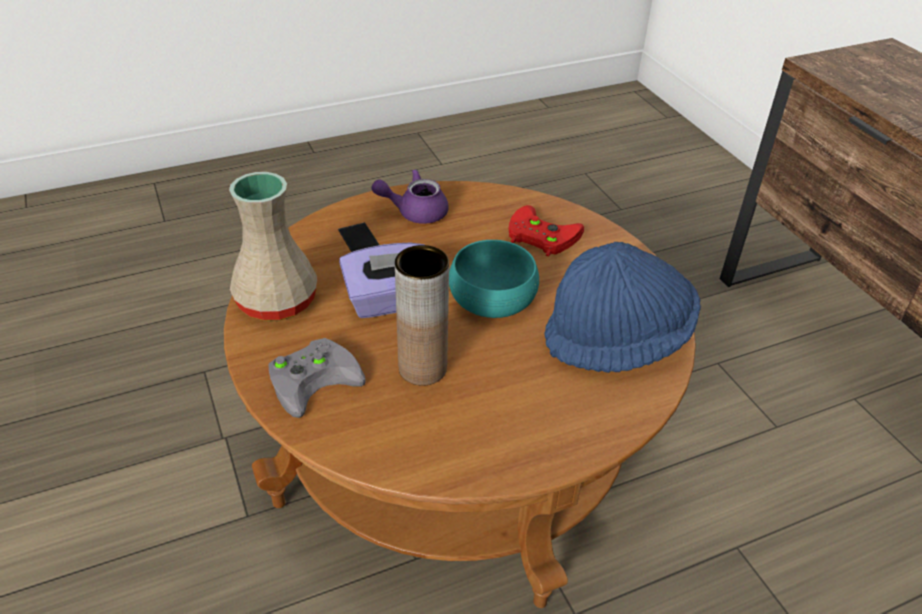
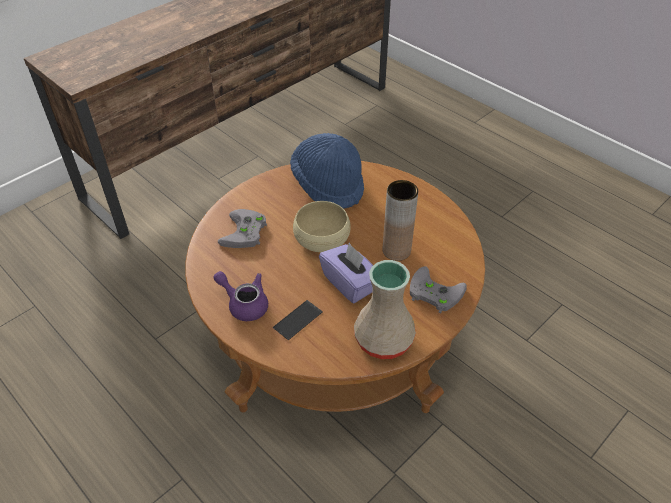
camera: 110 degrees left, 5 degrees up
(415, 212) = (244, 304): purple teapot -> purple teapot turned 150 degrees clockwise
(492, 299) = (322, 238): turquoise bowl -> beige bowl
(539, 235) = (245, 233): red game controller -> grey game controller

